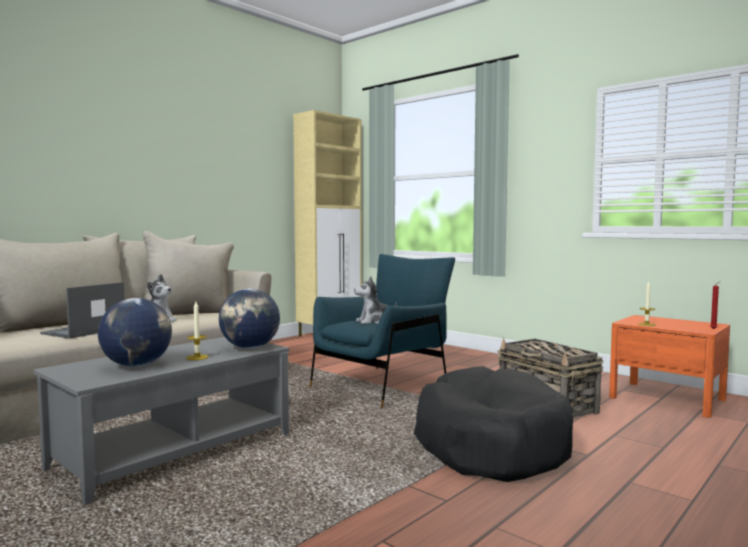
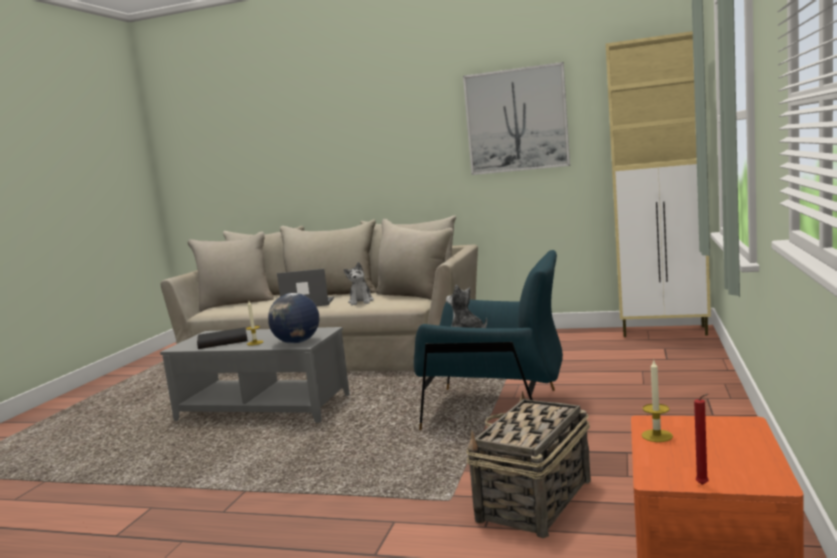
camera: 65 degrees right, 5 degrees up
(137, 365) = (223, 341): globe -> black book
(229, 154) = (516, 120): none -> picture
(490, 444) = (364, 498): black dog bed -> none

